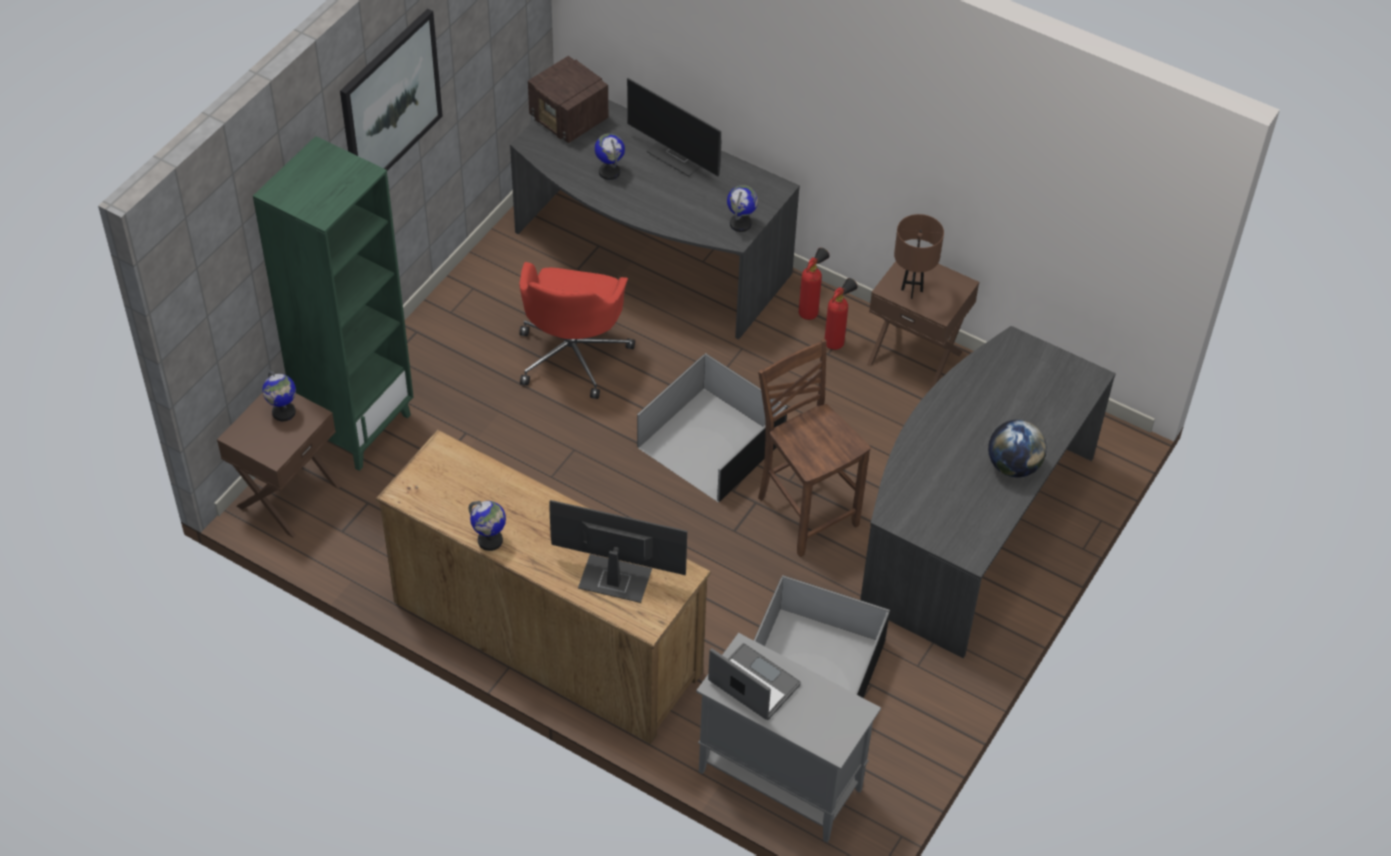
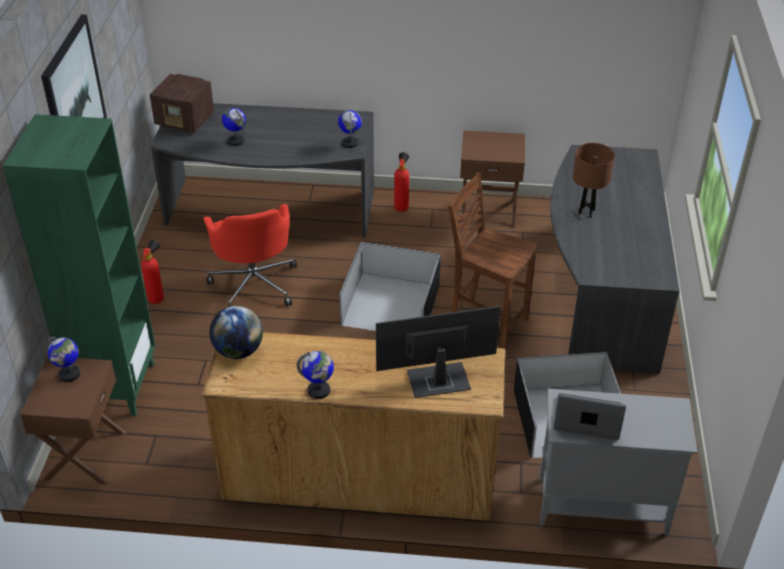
camera: 25 degrees left, 10 degrees down
(679, 156) = (279, 119): monitor -> none
(837, 341) = (431, 218): fire extinguisher -> fire extinguisher (157, 297)
(912, 290) = (486, 150): brown table lamp -> brown table lamp (586, 212)
(1013, 466) = (642, 219): globe -> globe (238, 351)

